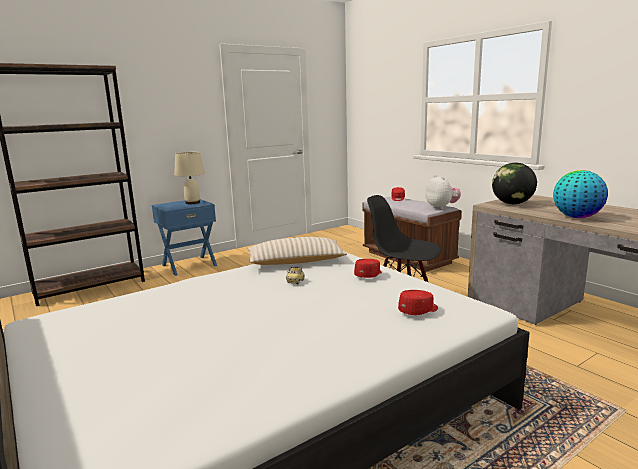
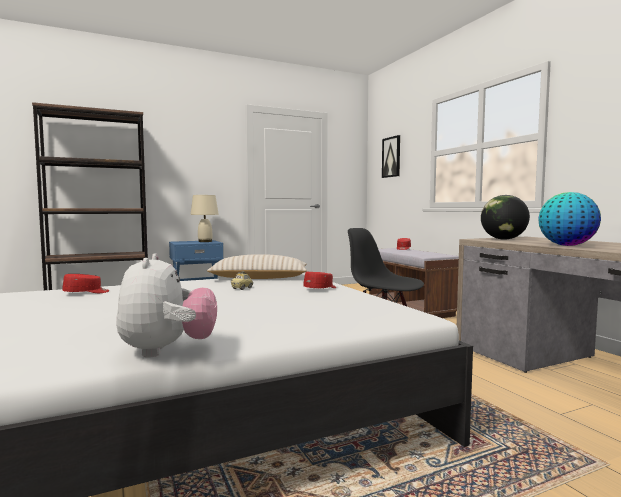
camera: 10 degrees right, 10 degrees down
(375, 98) = (391, 157): none -> picture
(419, 310) = (344, 311): red cap -> red cap (86, 292)
(441, 207) = (443, 254): plush toy -> plush toy (168, 350)

